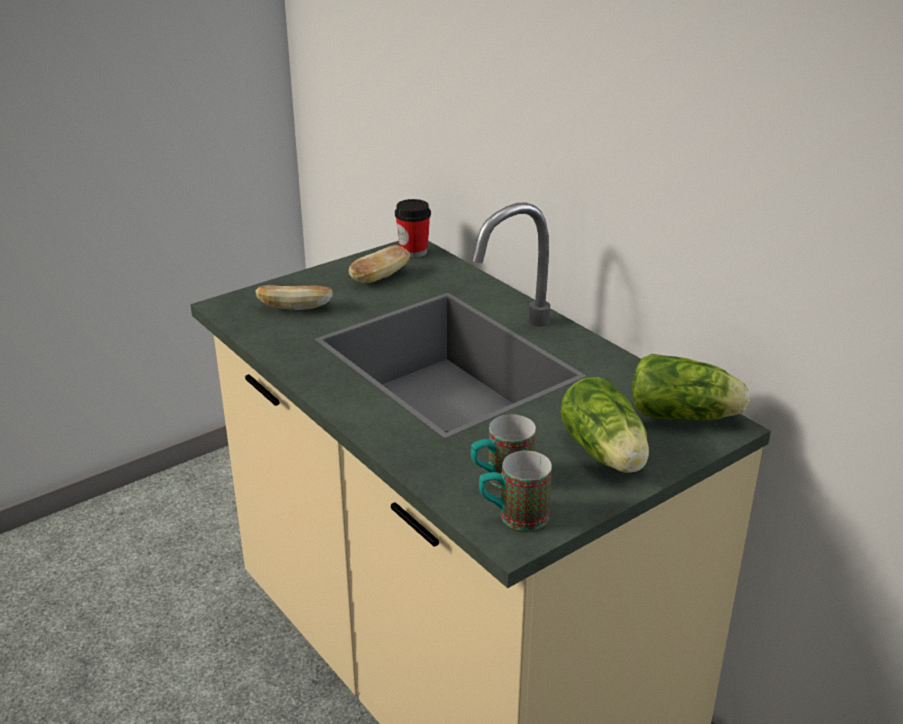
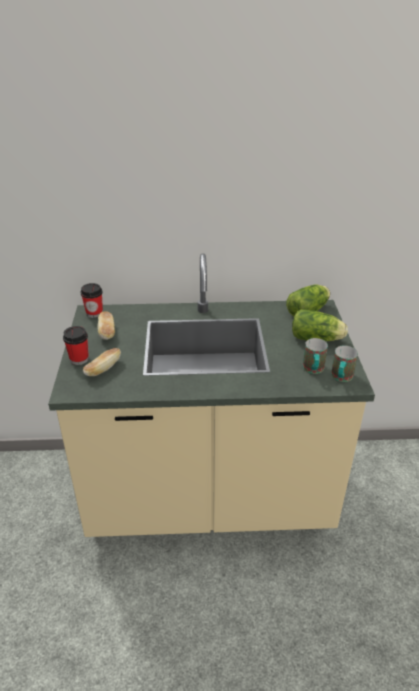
camera: 55 degrees left, 5 degrees up
(298, 284) = (79, 359): none -> cup

